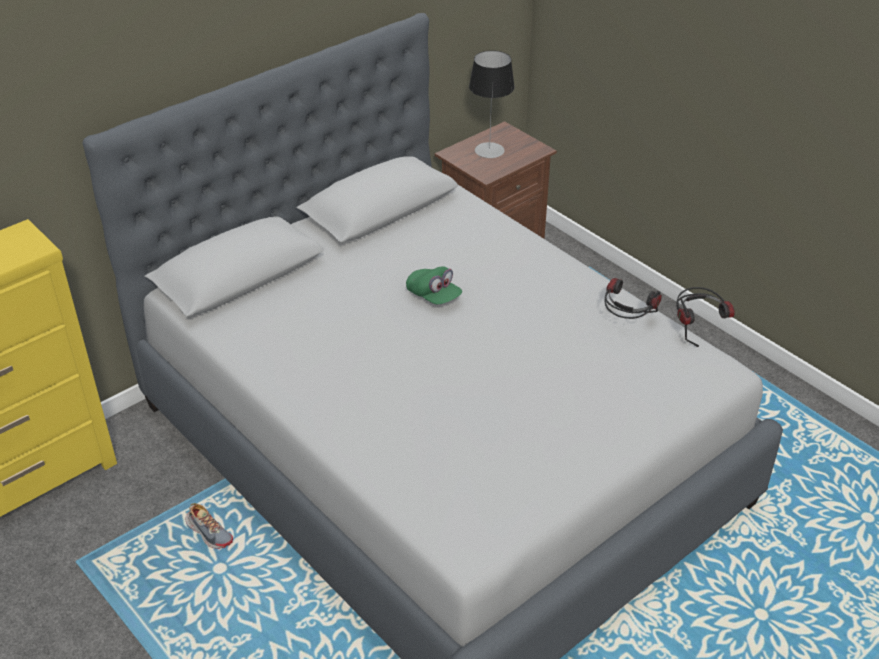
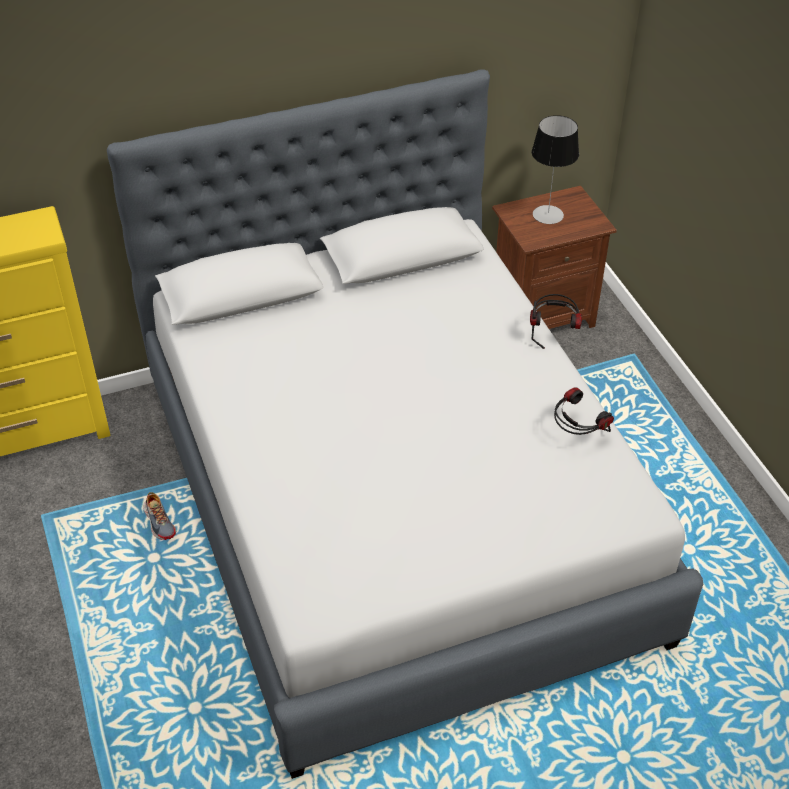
camera: 20 degrees right, 5 degrees up
(433, 296) = (406, 359): green cap -> none
(697, 329) = (644, 460): headphones -> headphones (553, 333)

